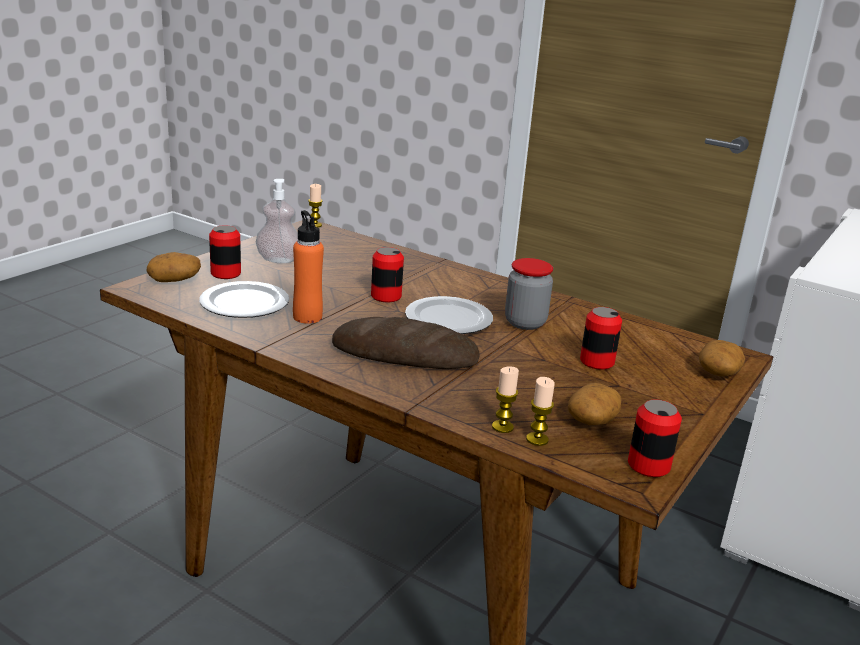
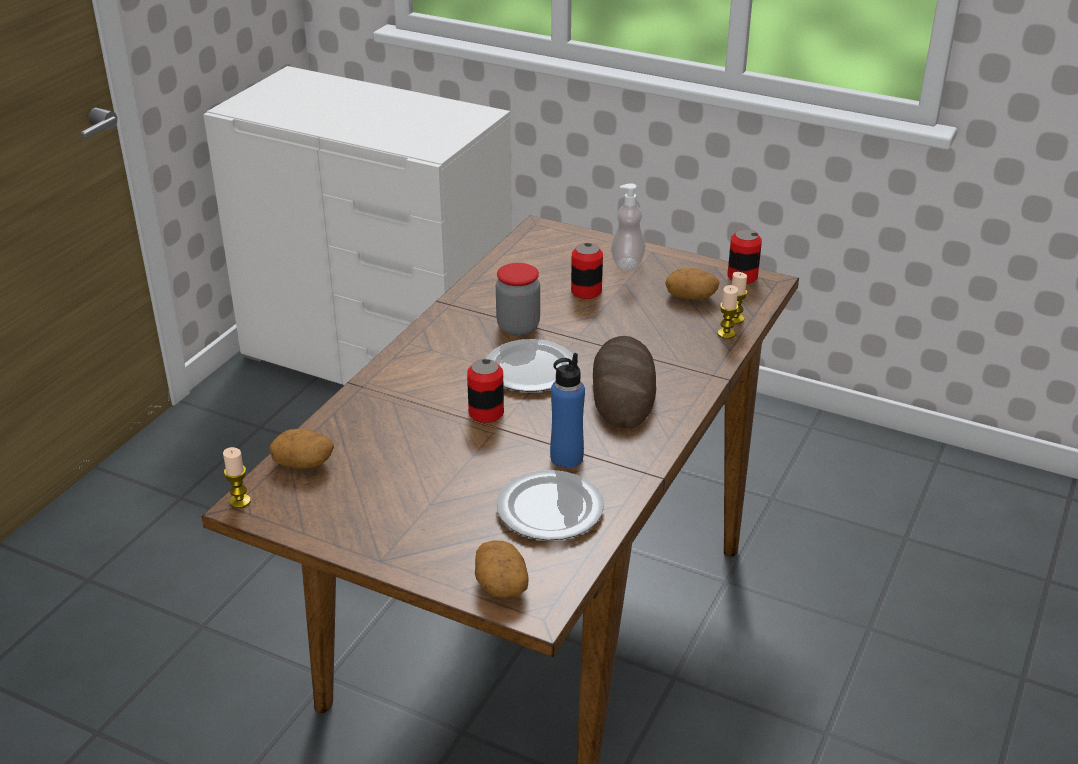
camera: 95 degrees left, 10 degrees up
(225, 274) = (461, 544): can -> none
(279, 260) = (396, 509): soap dispenser -> soap dispenser (627, 264)
(307, 317) = (566, 458): orange bottle -> blue bottle
(718, 372) = (577, 240): potato -> potato (304, 462)

